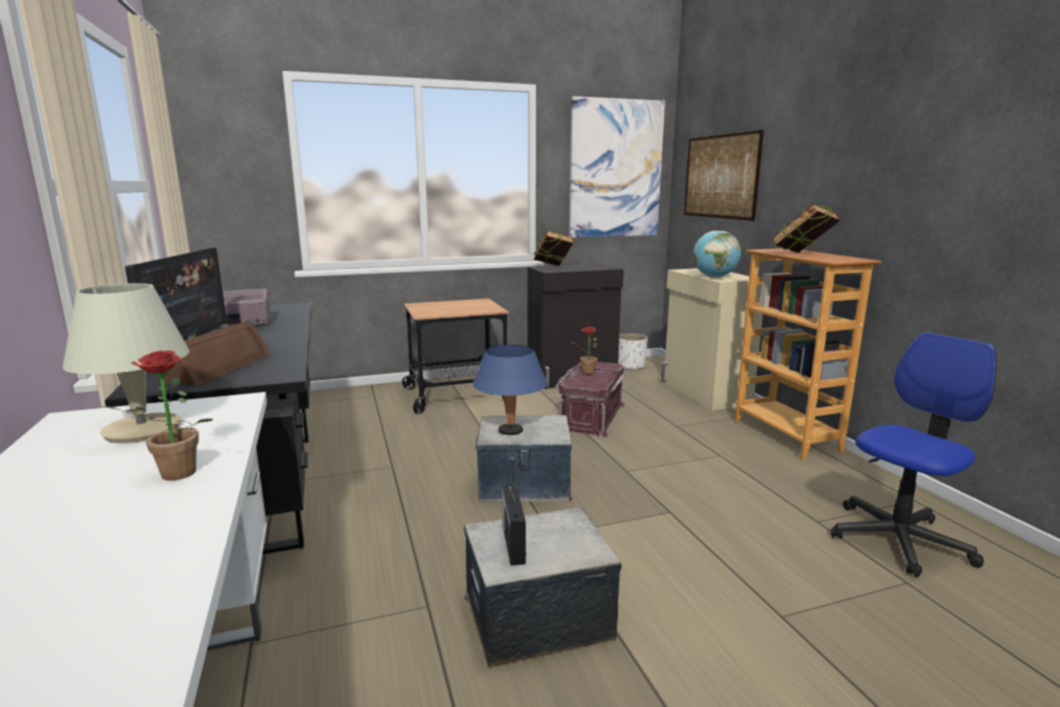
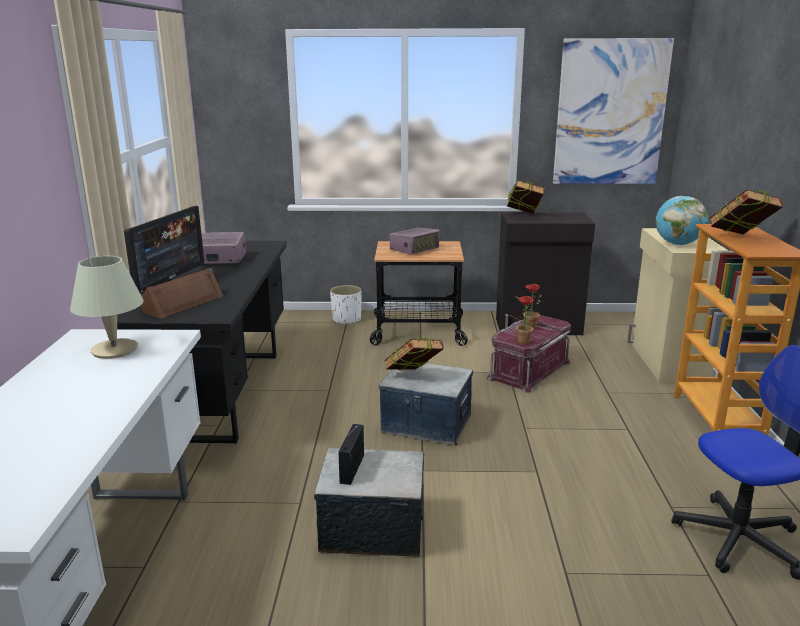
camera: 20 degrees right, 5 degrees up
(171, 476) = (115, 386): potted plant -> potted plant (522, 343)
(450, 307) = (414, 250): none -> radio
(510, 431) = (413, 377): blue table lamp -> book
(631, 366) = (610, 320): white planter -> white planter (347, 320)
(720, 176) = (713, 131): picture -> none

